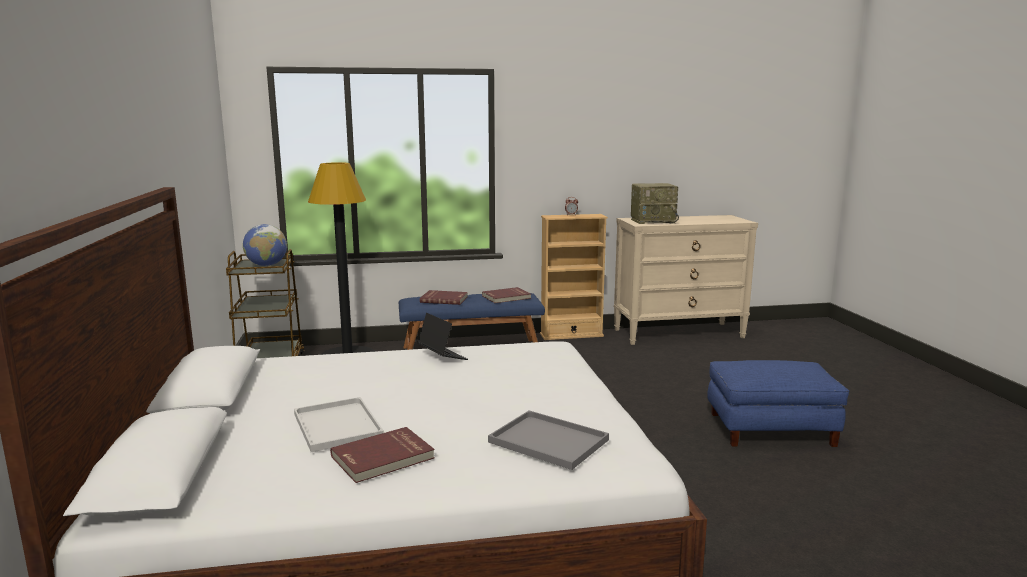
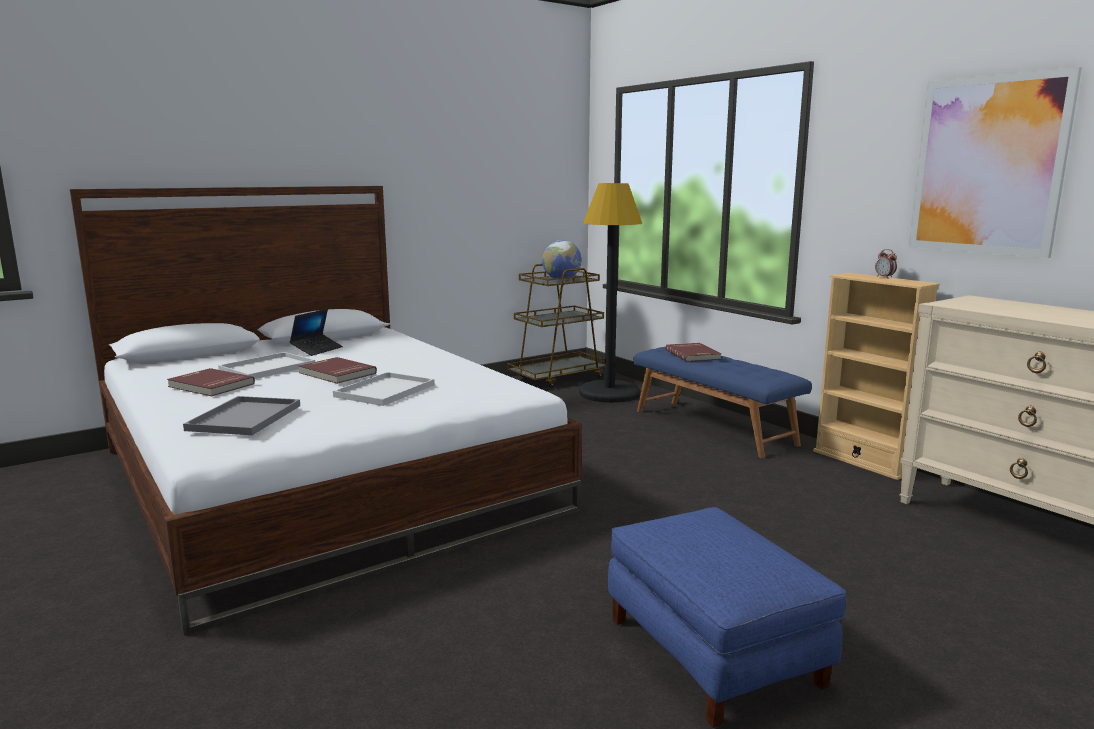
camera: 65 degrees right, 0 degrees up
(442, 356) = (445, 366): laptop -> laptop (317, 349)
(500, 385) = (384, 391): none -> white tray
(506, 297) = (751, 371): red book -> red book (336, 373)
(618, 143) = (988, 165): none -> picture
(653, 221) = (995, 306): radio -> none

